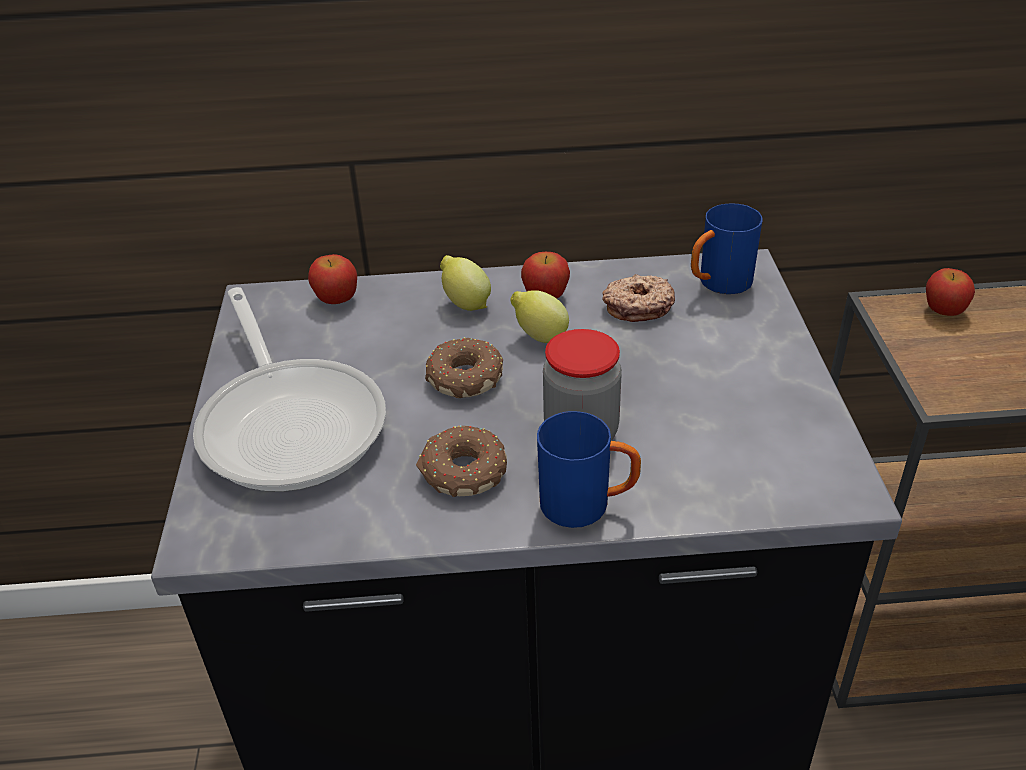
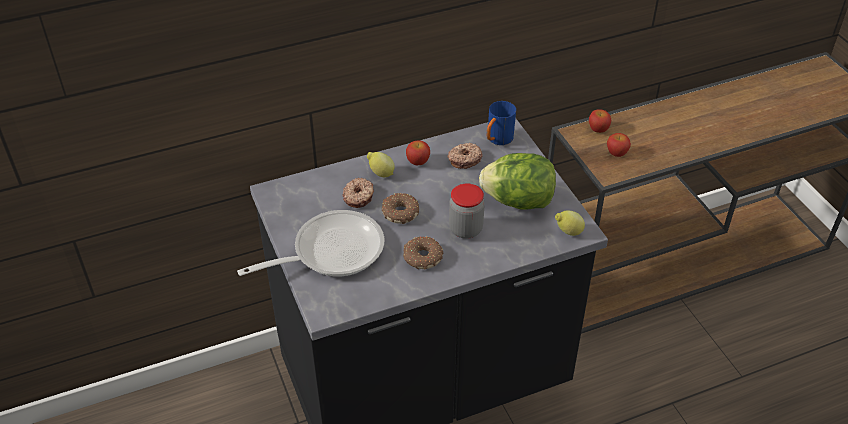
camera: 20 degrees left, 5 degrees up
(290, 422) = (330, 251): frying pan -> frying pan turned 75 degrees counterclockwise
(336, 299) = (313, 183): apple -> apple (616, 153)
(403, 336) = (359, 197): none -> donut
(539, 337) = (425, 185): lemon -> lemon (568, 232)
(588, 505) = (482, 260): blue mug -> none
(718, 400) = (518, 201): none -> lettuce

